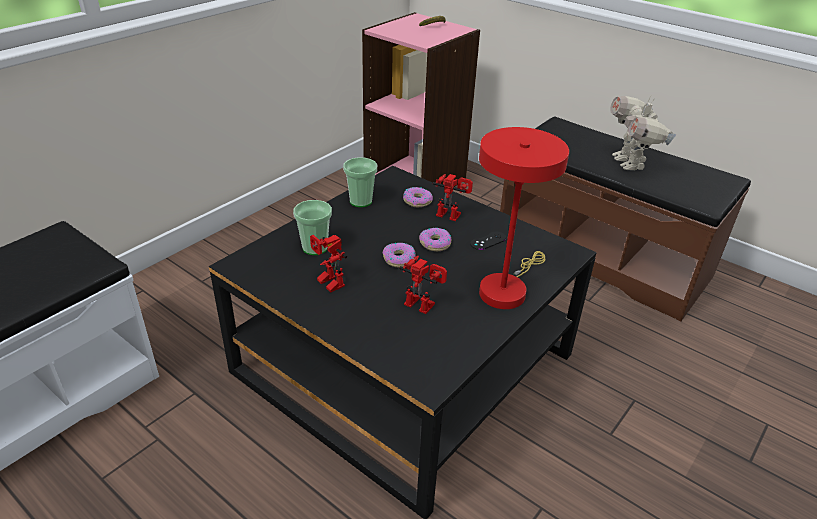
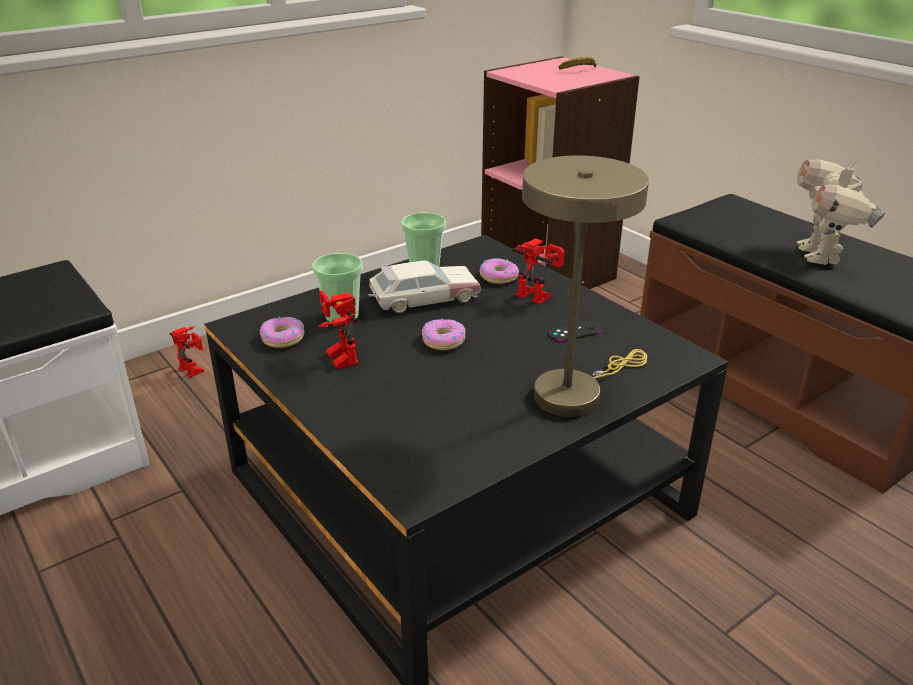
camera: 15 degrees right, 5 degrees down
(370, 225) = (424, 298): none -> toy car
(423, 303) = (451, 395): toy robot -> toy robot (195, 369)
(435, 243) = (500, 327): donut -> donut (282, 338)
(506, 289) = (574, 392): red table lamp -> beige table lamp

